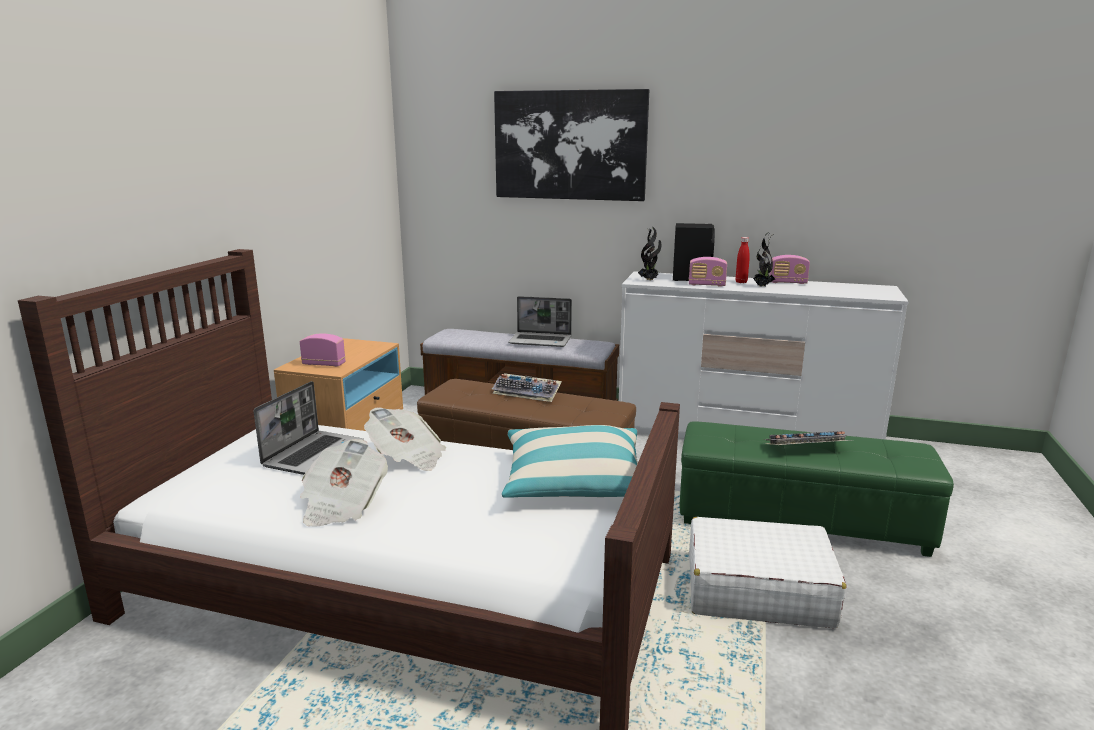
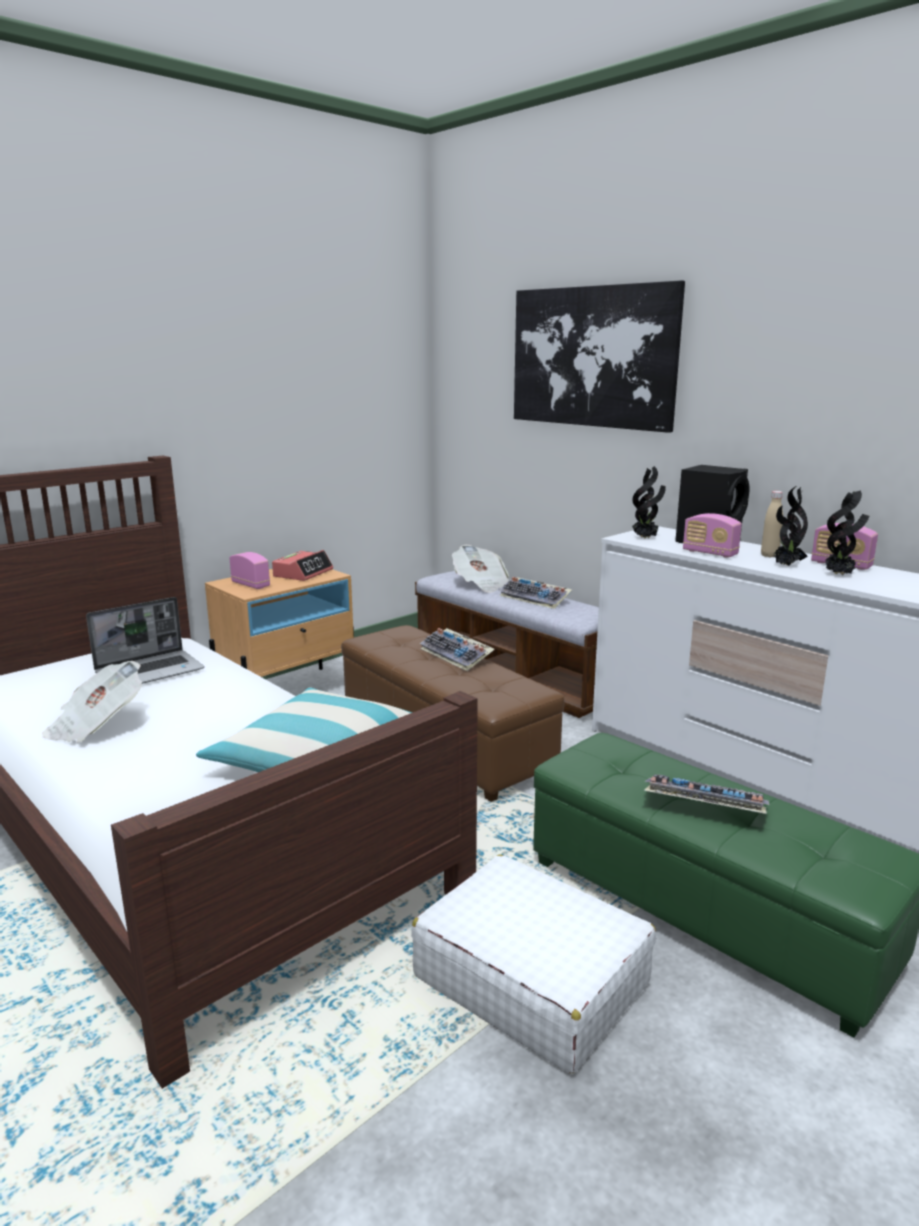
camera: 30 degrees right, 0 degrees up
(354, 347) = (303, 573): none -> alarm clock
(407, 458) = (216, 695): newspaper -> newspaper (481, 584)
(541, 341) = (536, 599): laptop -> keyboard
(741, 282) = (769, 555): red bottle -> beige bottle
(798, 288) = (839, 574): none -> potted plant

